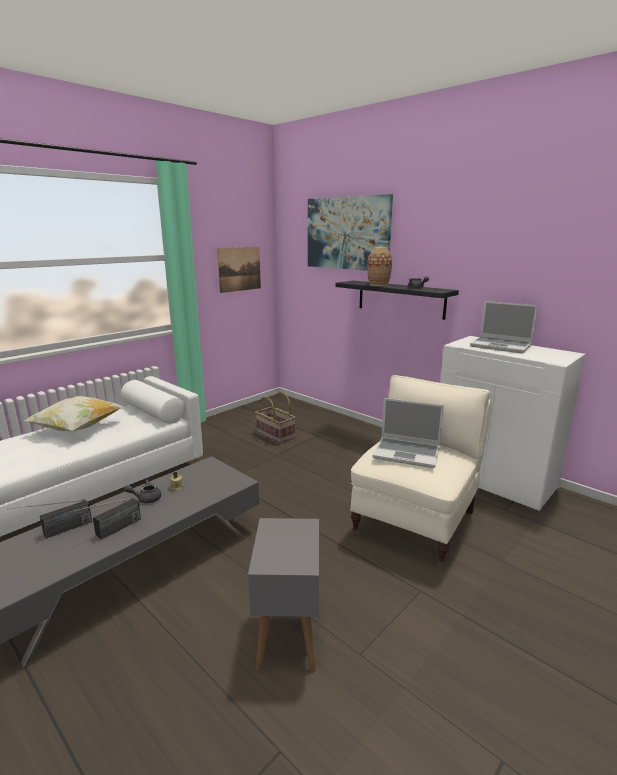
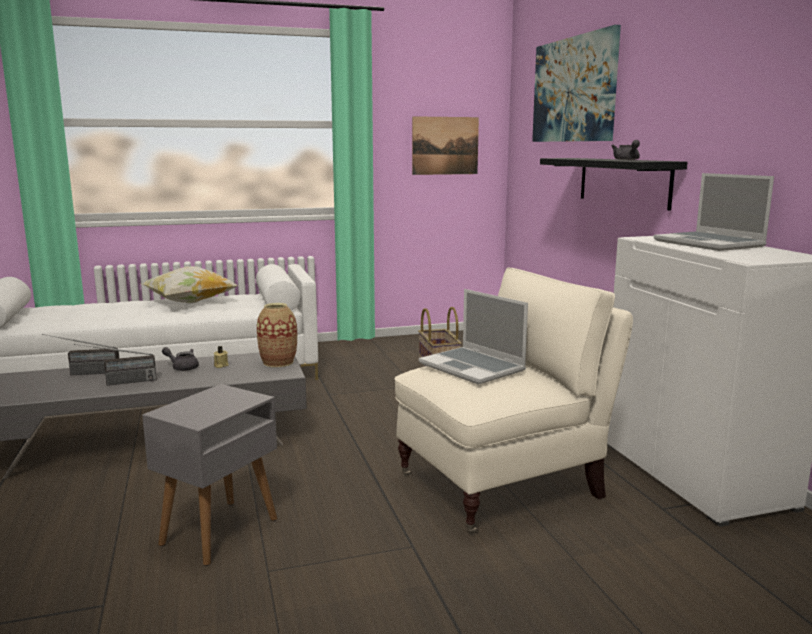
camera: 30 degrees right, 5 degrees down
(378, 284) = (588, 158): vase -> vase (278, 362)

